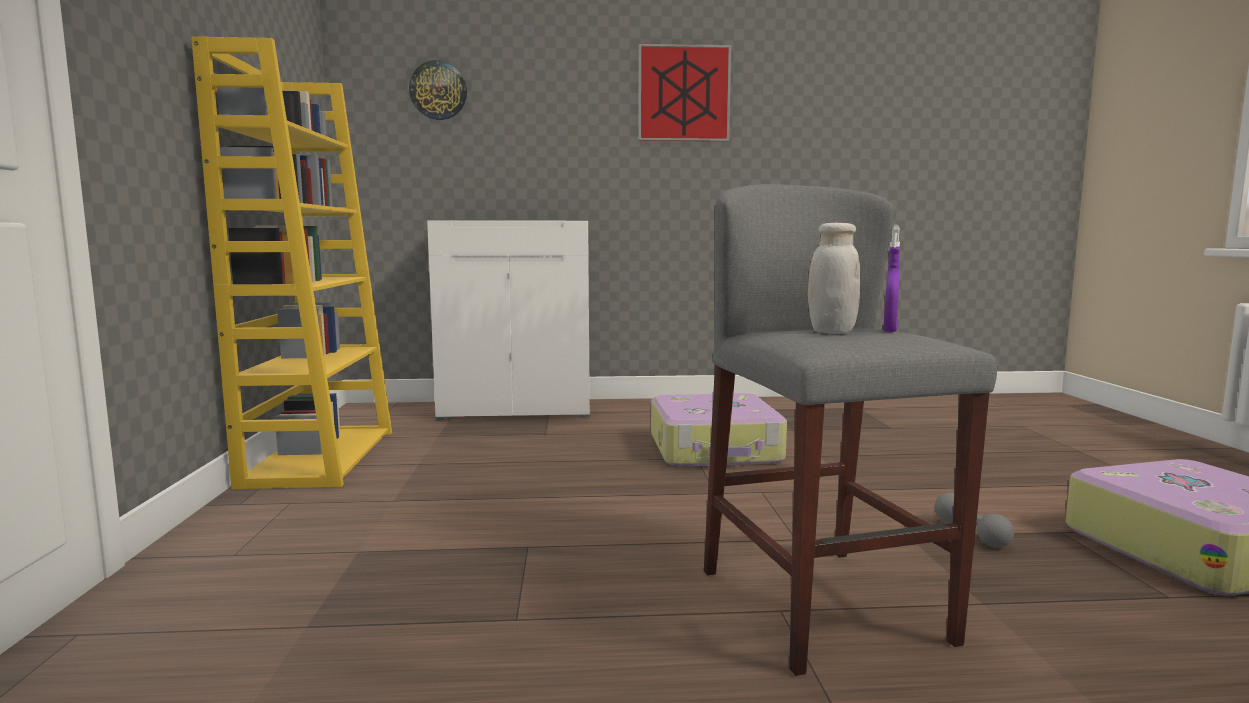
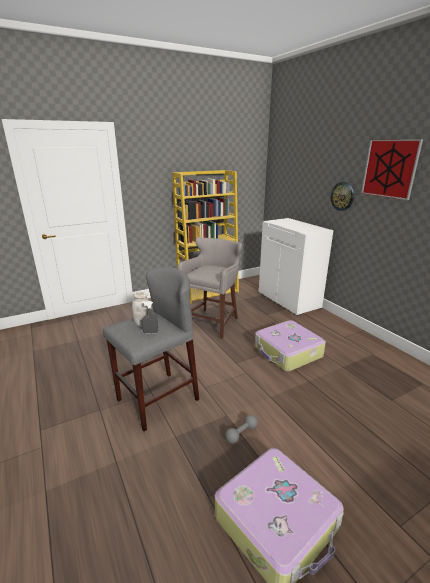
camera: 65 degrees right, 15 degrees up
(438, 90) = (294, 162): wall clock -> wall clock (342, 196)
(499, 481) = (212, 322): none -> grey stool
(890, 330) = (150, 332): purple spray bottle -> grey spray bottle

